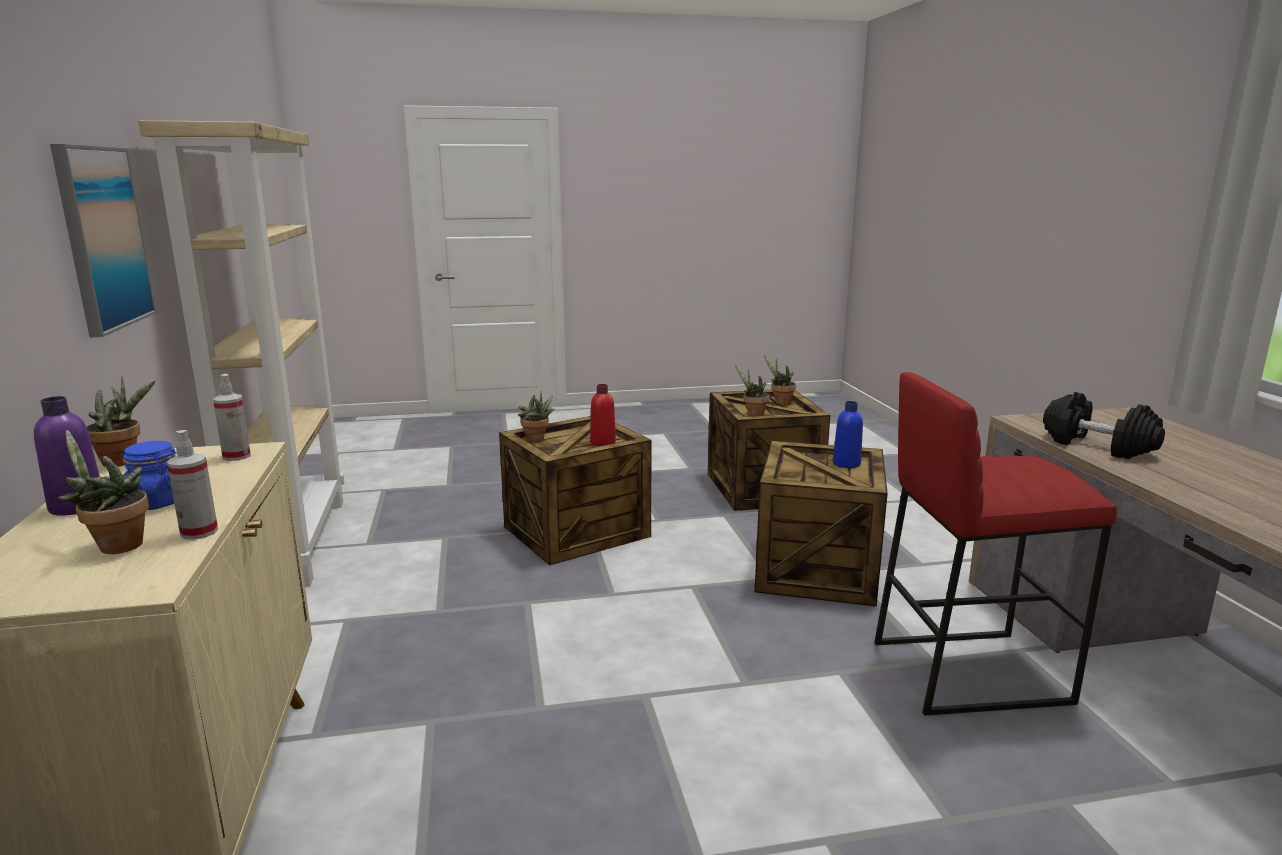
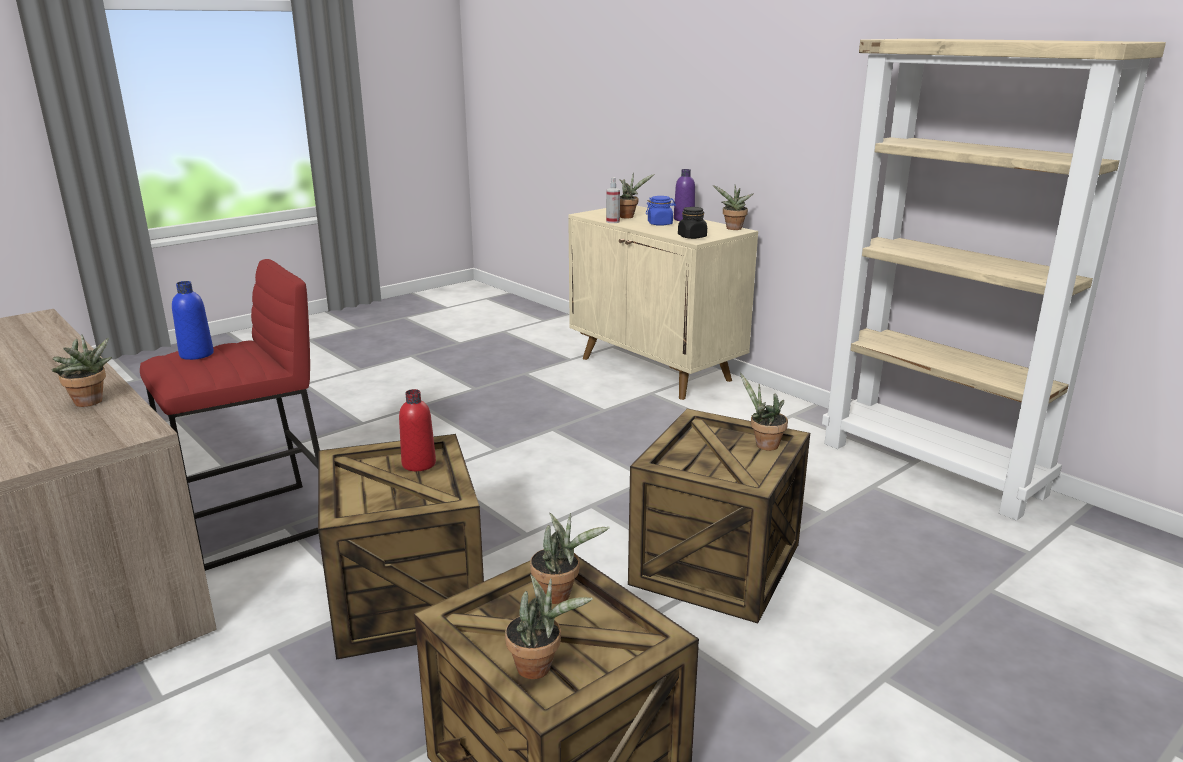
camera: 150 degrees right, 5 degrees up
(103, 238) = (828, 119): picture -> none
(236, 456) = (692, 237): spray bottle -> black jar
(603, 442) = (688, 461): red bottle -> red bottle (419, 464)
(846, 464) = (368, 501): blue bottle -> blue bottle (196, 354)
(1097, 446) = (90, 403): black dumbbell -> potted plant

